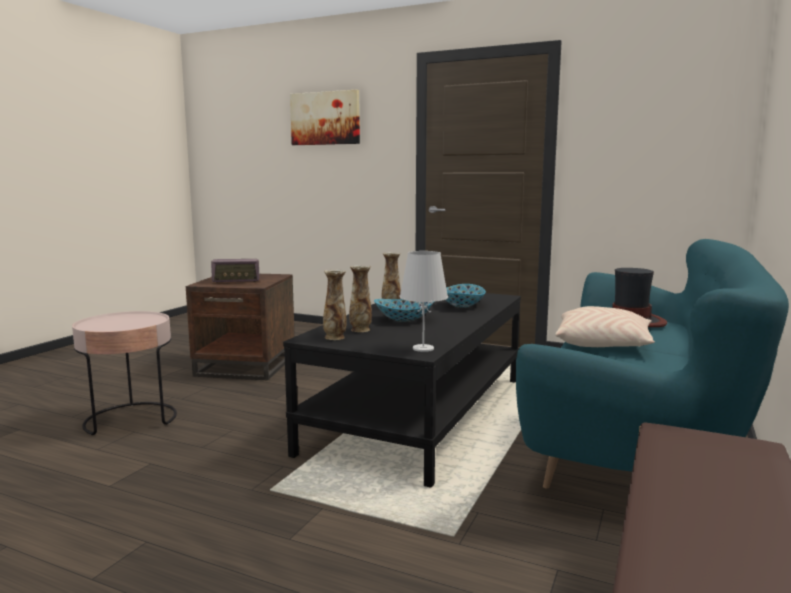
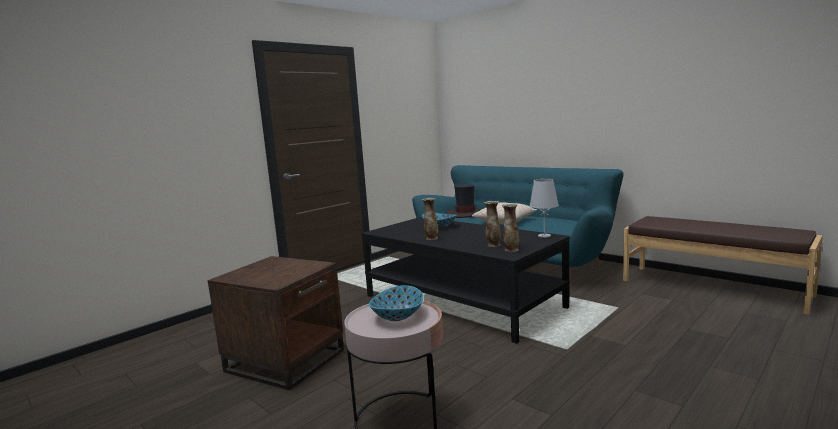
camera: 70 degrees left, 0 degrees up
(236, 280) = (277, 272): radio -> none
(325, 118) = (158, 96): picture -> none
(404, 319) = (470, 237): bowl -> bowl (398, 316)

